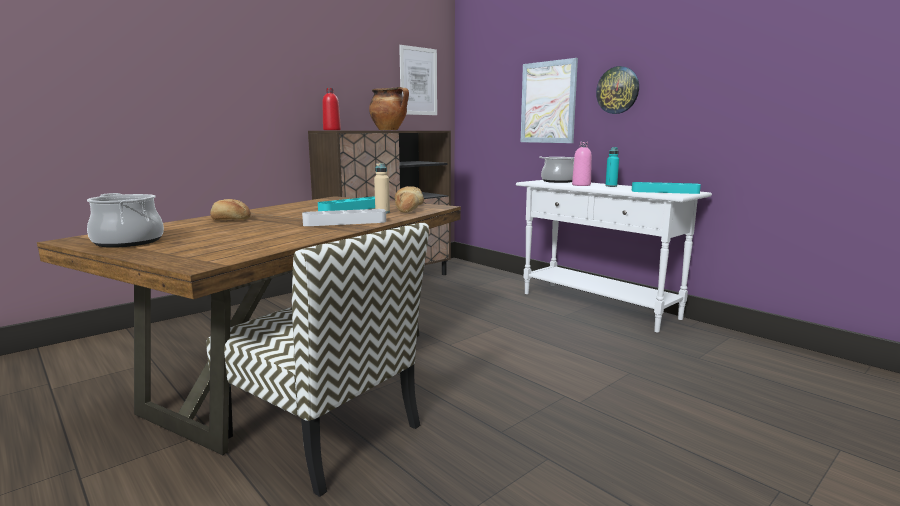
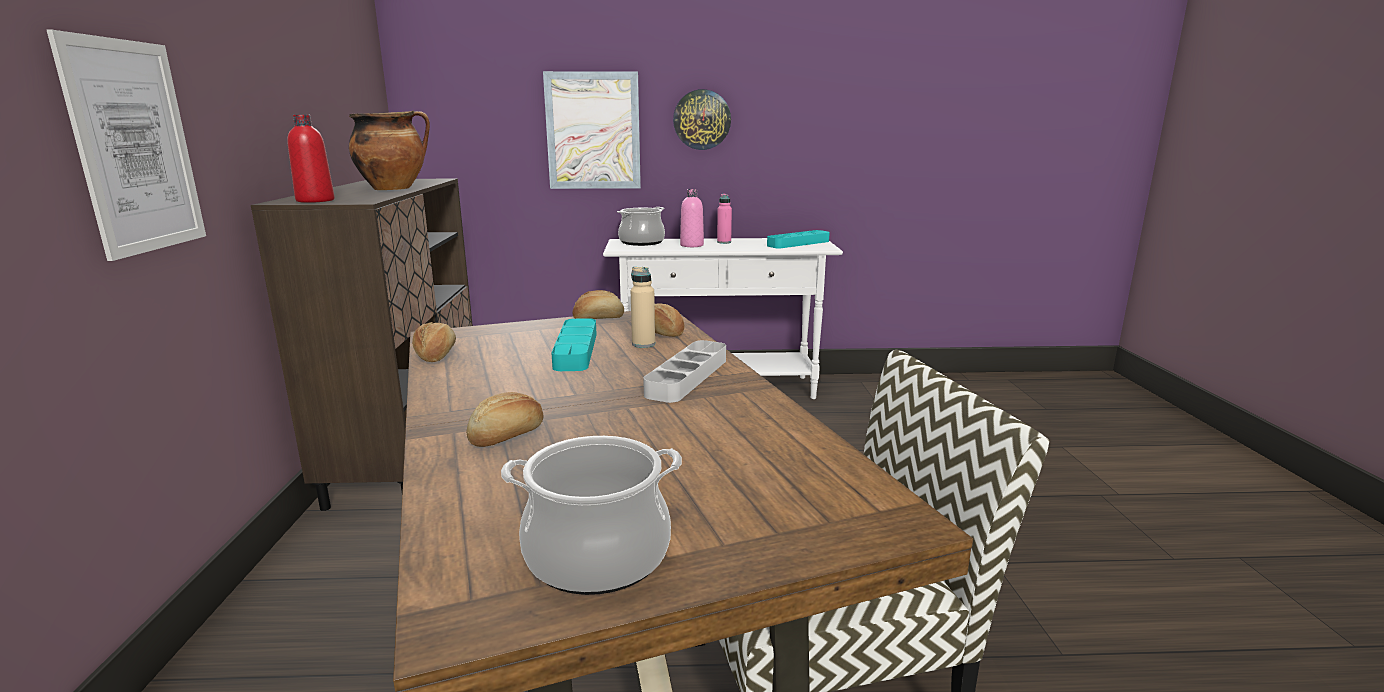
camera: 50 degrees left, 5 degrees up
(308, 202) = (436, 355): none -> bread
(418, 81) = (355, 88): picture -> picture (135, 147)
(611, 186) = (724, 242): turquoise bottle -> pink bottle

